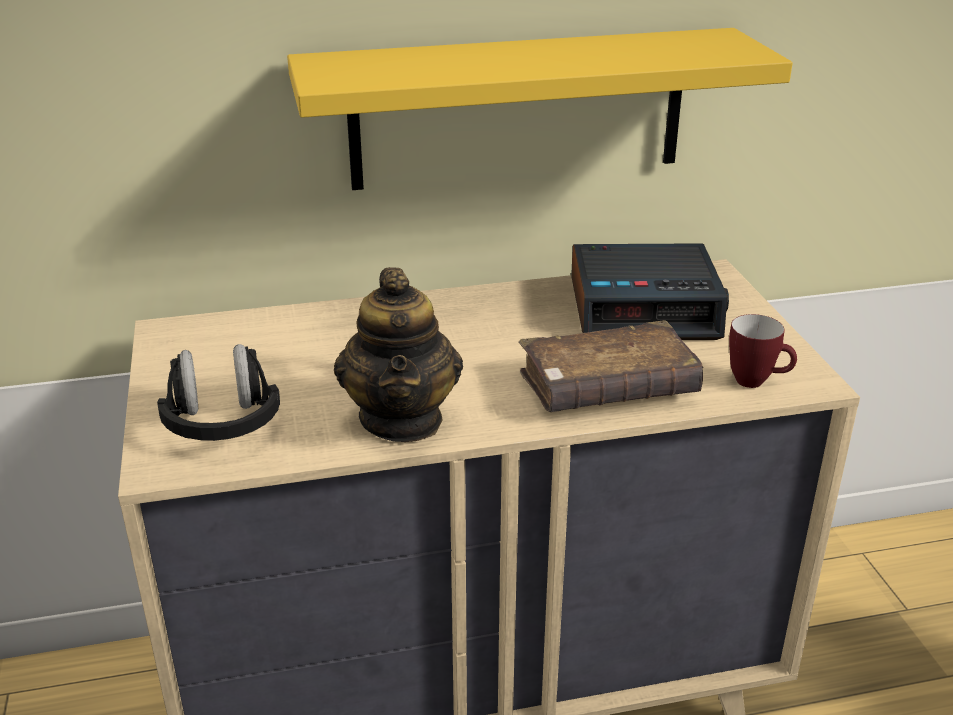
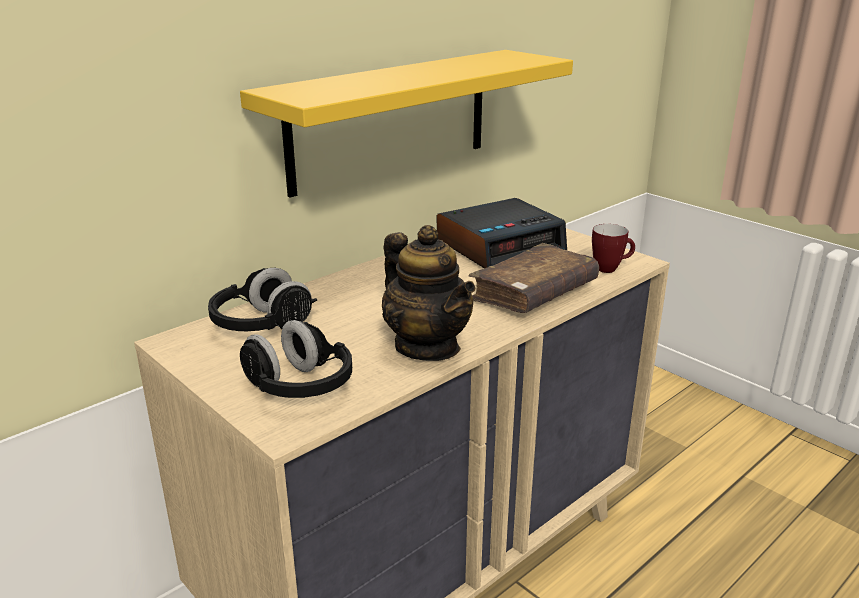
camera: 30 degrees left, 5 degrees down
(264, 338) = (262, 326): none -> black headphones

